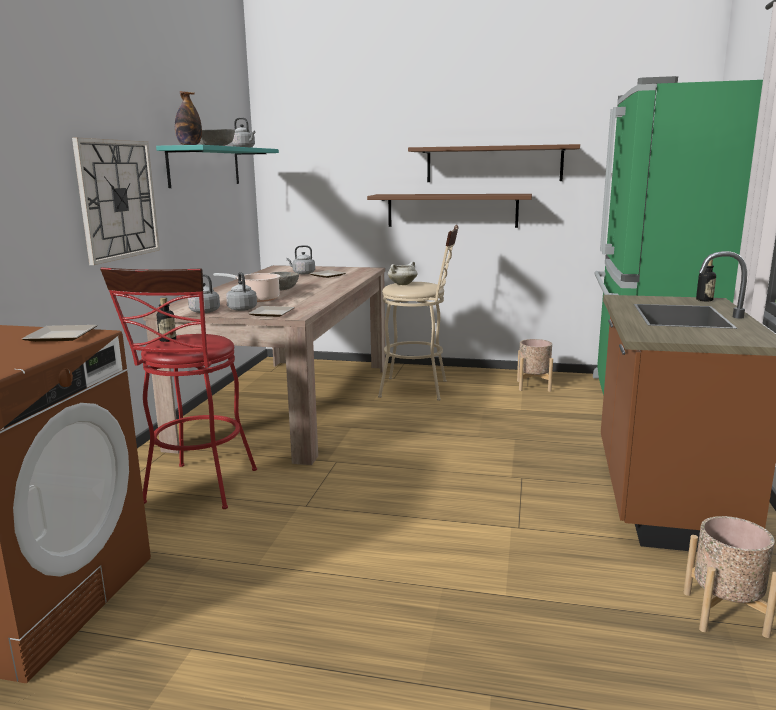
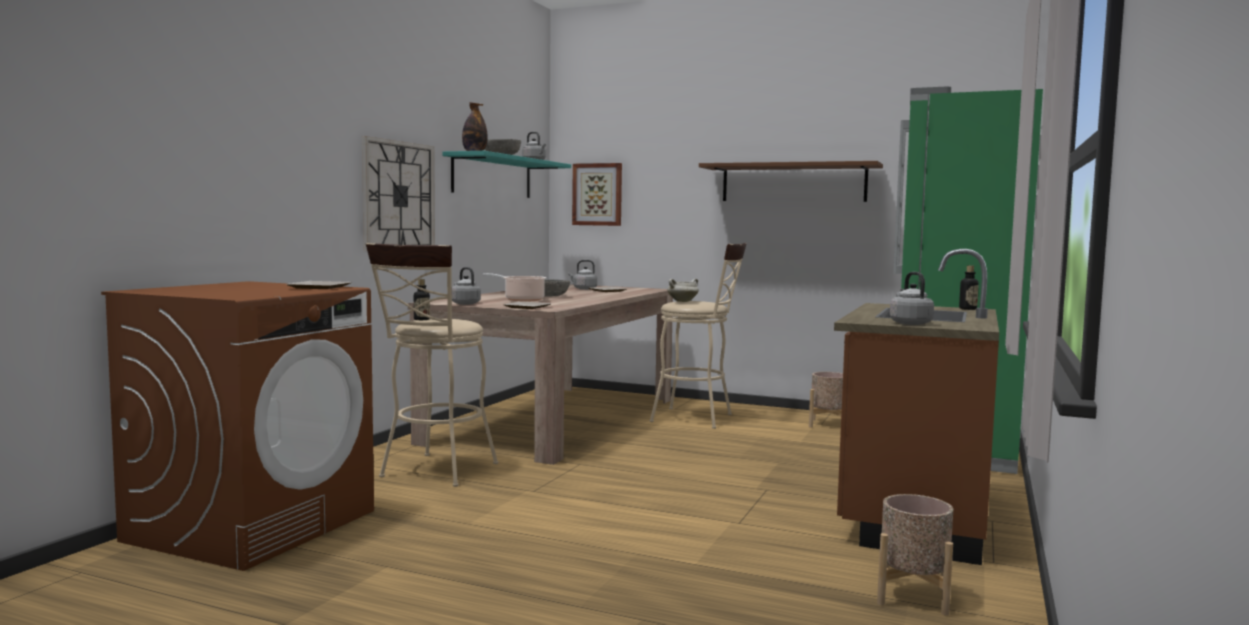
camera: 10 degrees right, 10 degrees down
(197, 490) = (435, 472): red stool -> beige stool
(242, 309) = (501, 304): grey kettle -> grey kettle (909, 323)
(304, 177) = (597, 194): none -> picture
(452, 210) = (748, 231): brown shelf -> none

